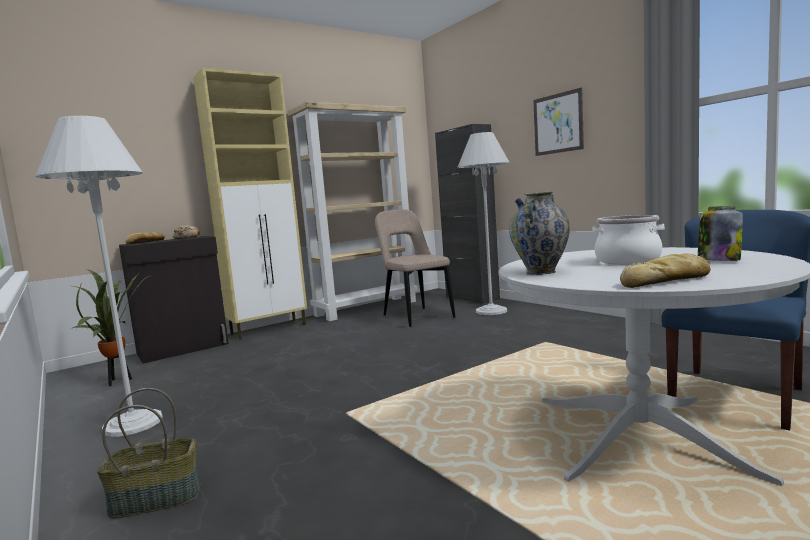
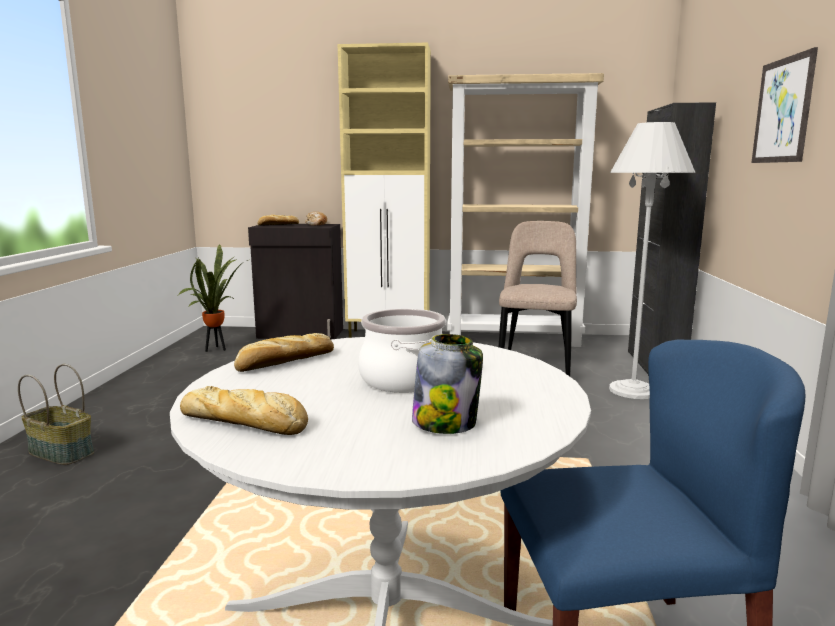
camera: 40 degrees right, 5 degrees up
(133, 423) = (157, 389): white floor lamp -> none
(540, 272) = (284, 362): vase -> bread

